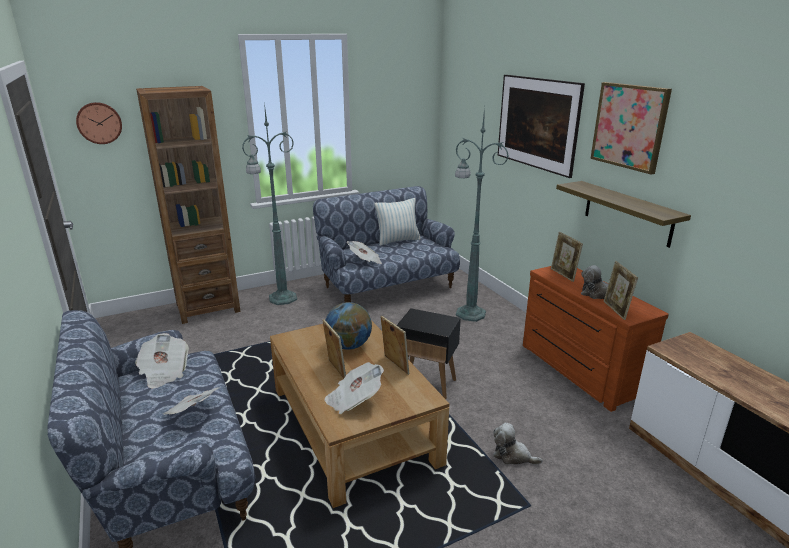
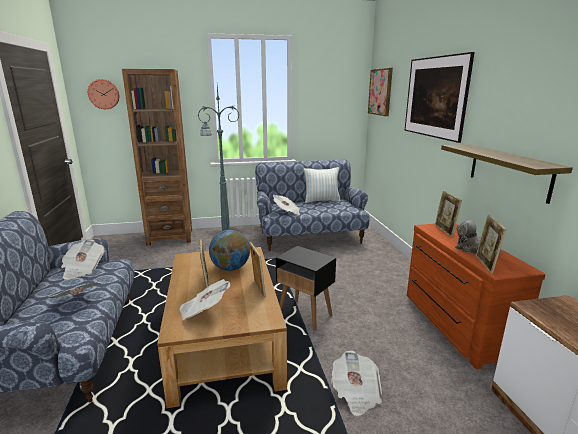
camera: 15 degrees right, 5 degrees down
(469, 313) = (368, 264): green floor lamp -> none
(512, 455) = (355, 393): plush toy -> newspaper
(629, 126) = (513, 84): picture -> picture (380, 92)

